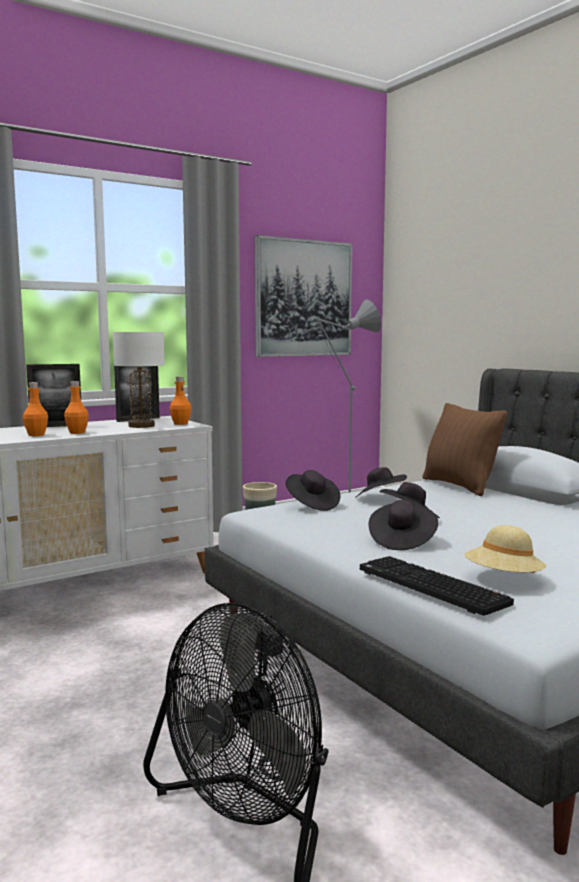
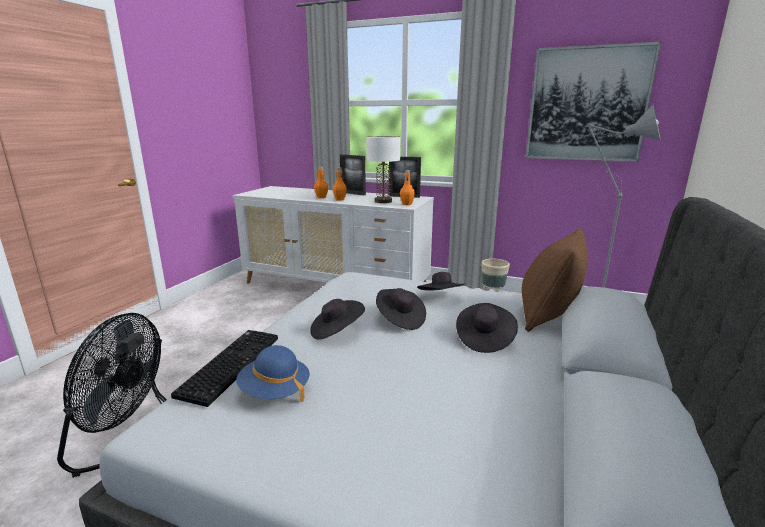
camera: 55 degrees right, 10 degrees up
(312, 504) = (381, 283): black hat -> black hat (484, 339)
(503, 579) = (275, 391): beige hat -> blue hat

